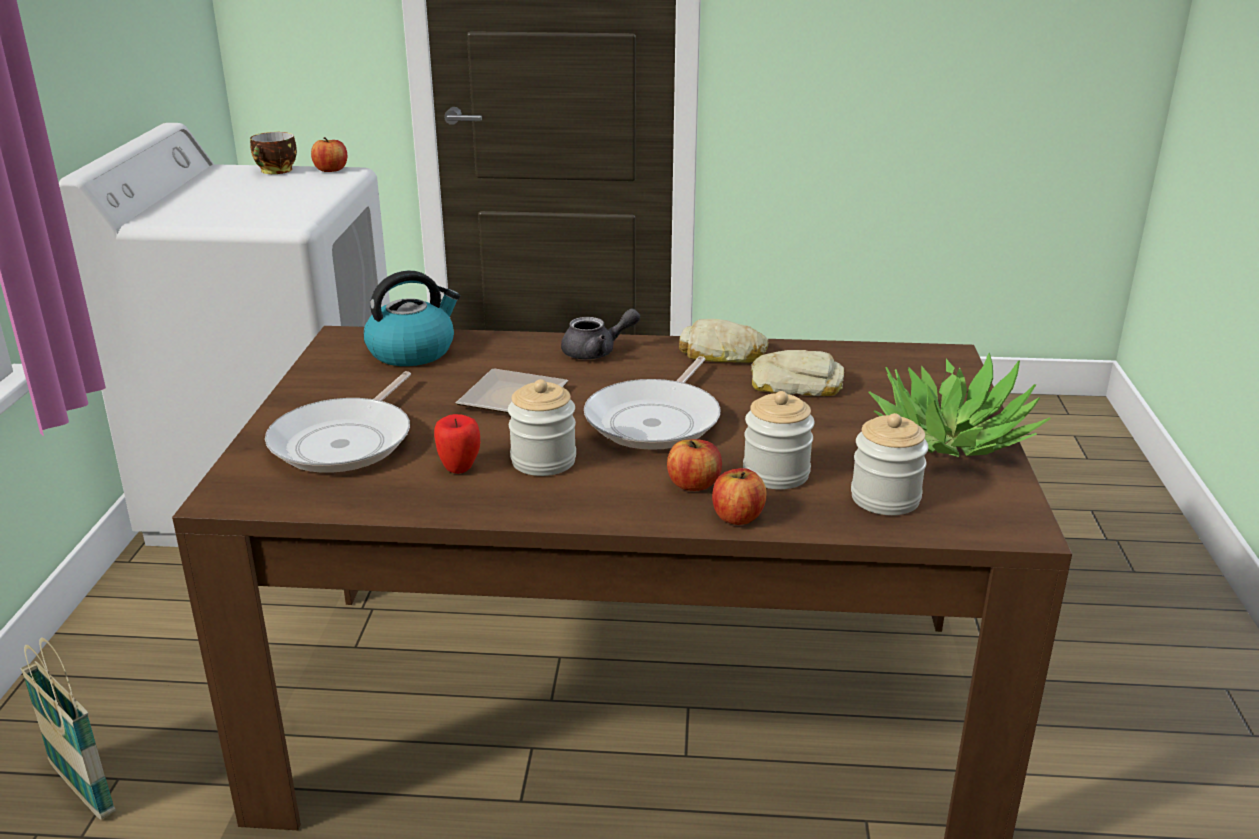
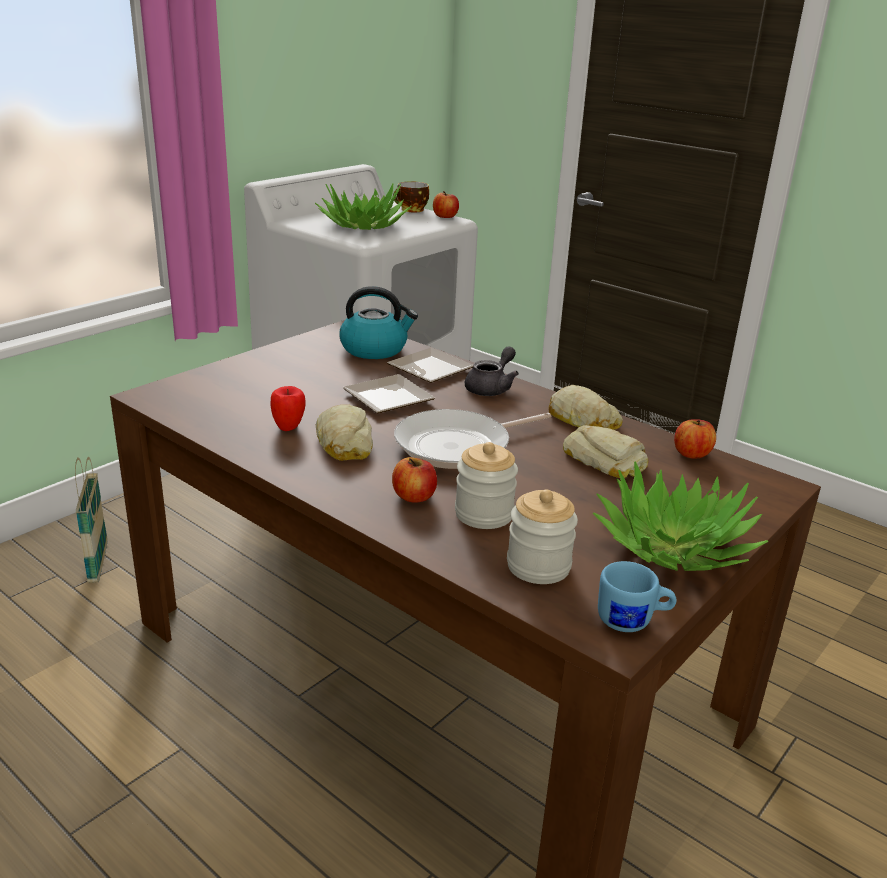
camera: 35 degrees right, 0 degrees up
(251, 202) = (363, 225): none -> potted plant
(346, 441) = (254, 388): frying pan -> none
(509, 355) = (430, 371): none -> plate
(543, 461) = (344, 443): jar -> bread
(597, 352) = (491, 388): grey teapot -> grey teapot turned 75 degrees counterclockwise
(737, 517) = (408, 530): apple -> apple (691, 454)
(1012, 509) = (632, 621): none -> blue mug

